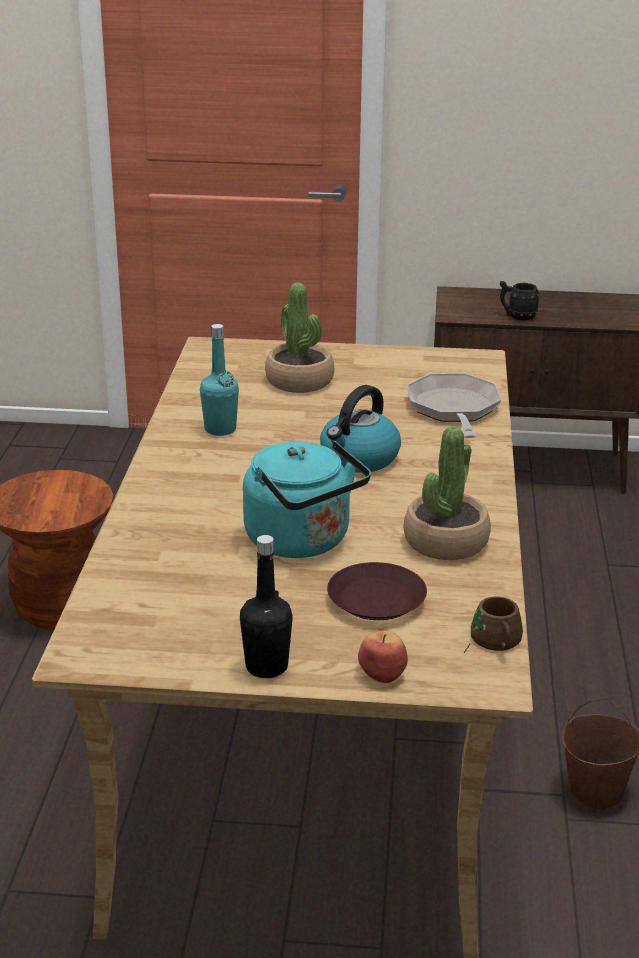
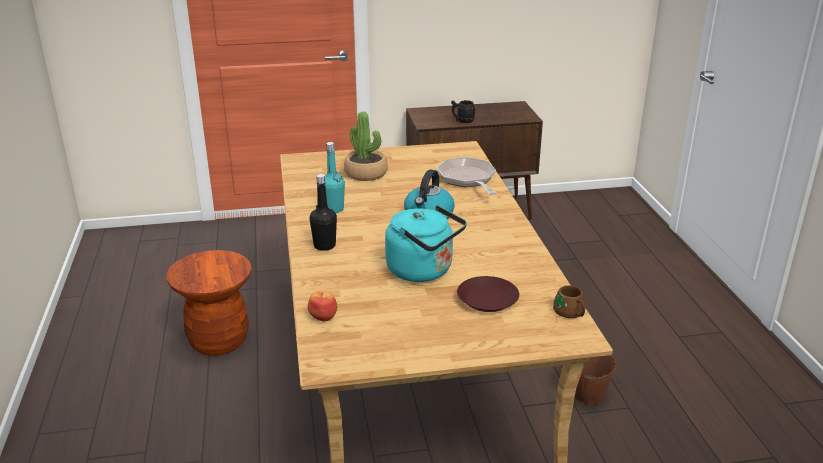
camera: 15 degrees left, 0 degrees up
(266, 666) = (445, 351): black bottle -> black bottle (324, 245)
(383, 673) = (516, 343): apple -> apple (323, 316)
(445, 542) = (507, 258): potted plant -> none

